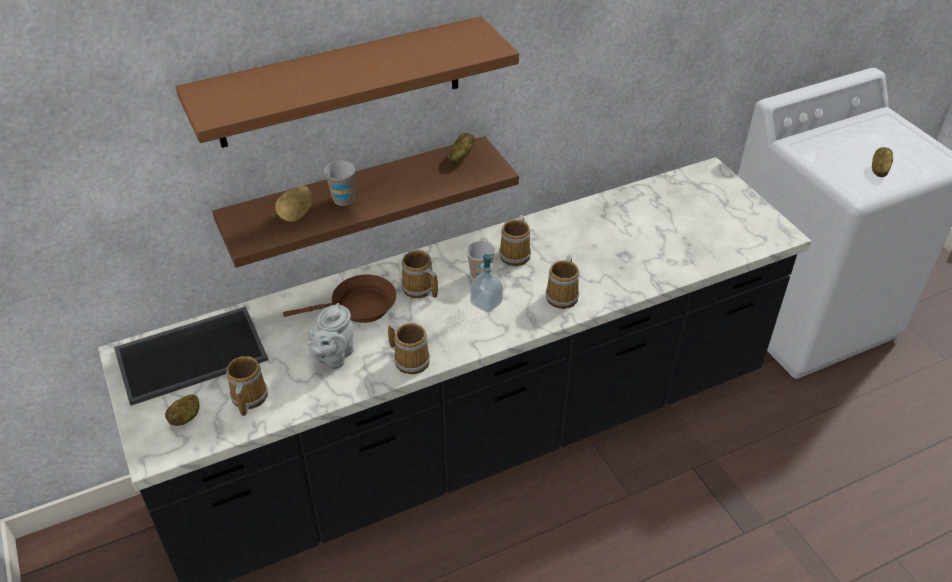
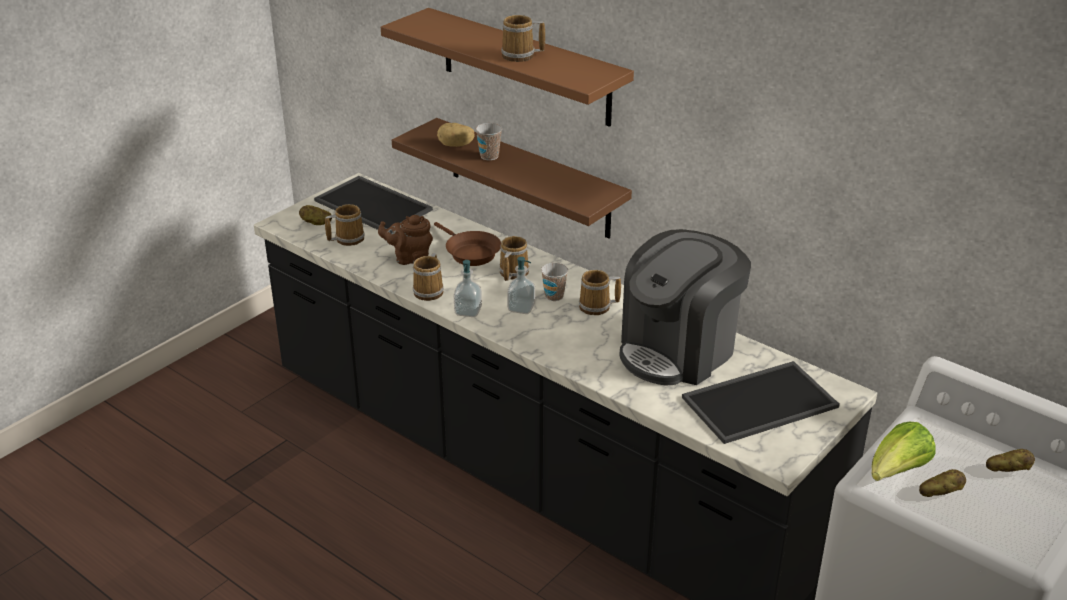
camera: 65 degrees right, 10 degrees down
(333, 357) = (409, 258): grey teapot -> brown teapot
(460, 158) = (587, 186): potato -> potato (1007, 470)
(468, 342) = (468, 311): none -> soap dispenser
(563, 295) = (562, 344): mug -> mug (520, 56)
(612, 231) = (678, 350): none -> coffee machine
(702, 214) = (759, 401): none -> tray
(850, 178) = (897, 472): none -> lettuce

